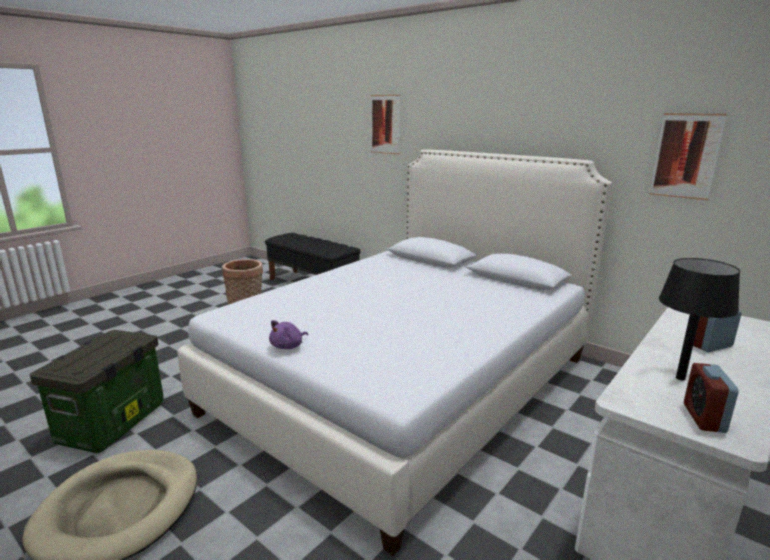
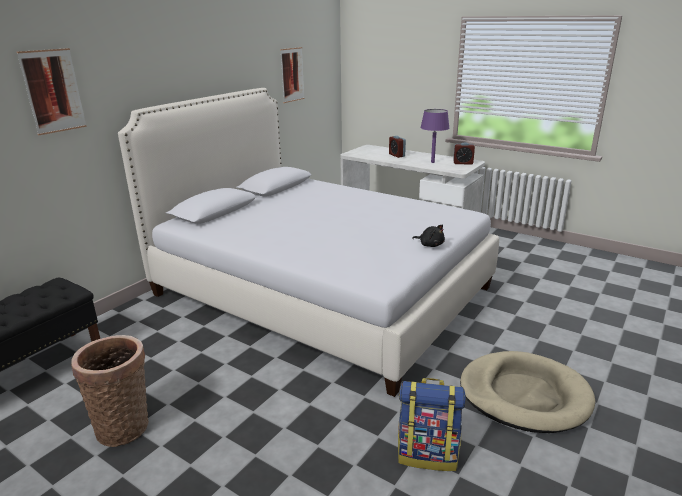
camera: 95 degrees left, 5 degrees up
(112, 424) = (428, 454): storage box -> backpack
(288, 346) = (430, 245): purple plush toy -> black plush toy
(680, 378) = (432, 162): black table lamp -> purple table lamp

